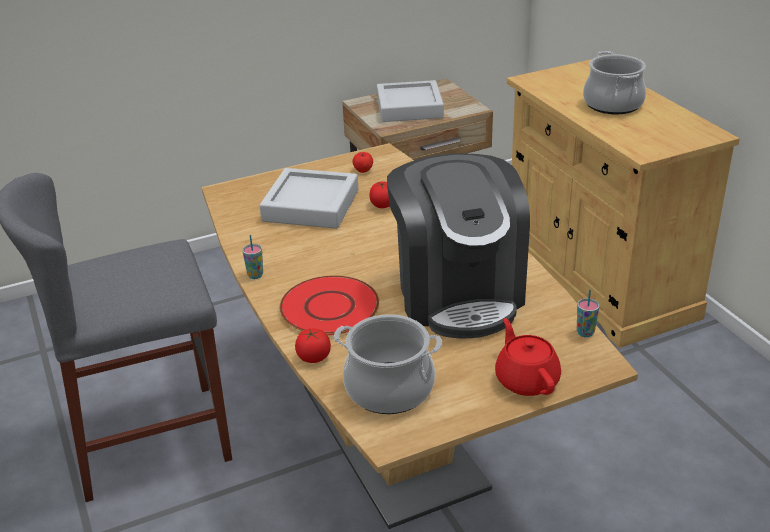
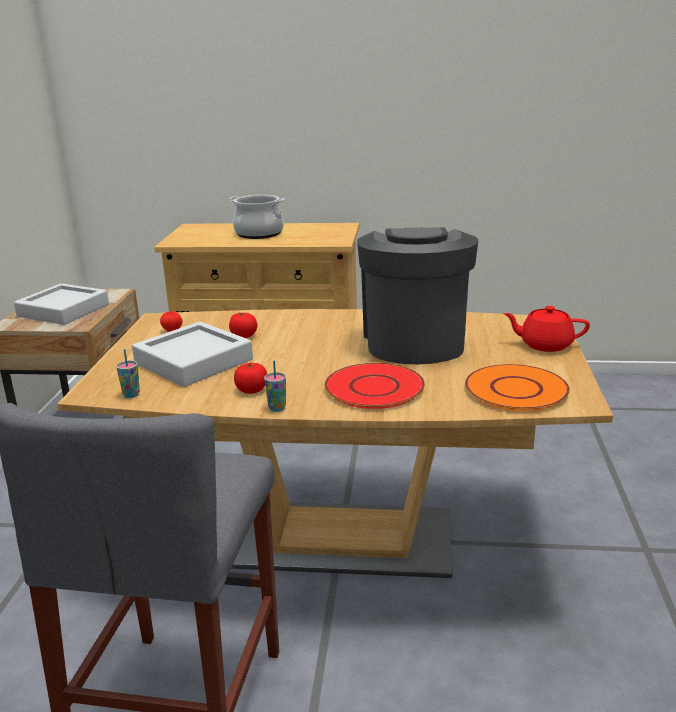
camera: 60 degrees left, 10 degrees down
(314, 357) = (443, 409): tomato -> tomato (251, 390)
(389, 388) = (515, 389): cooking pot -> orange plate
(458, 294) = (414, 340): coffee machine -> coffee machine turned 105 degrees counterclockwise
(585, 333) = (506, 317): cup -> cup (131, 395)

